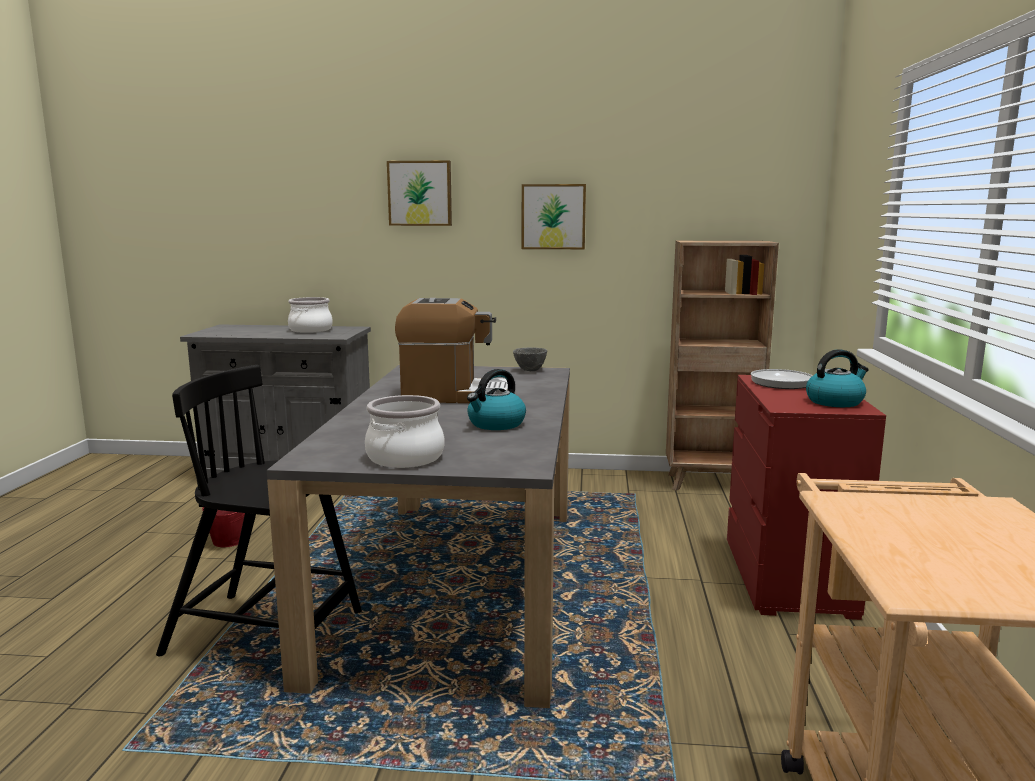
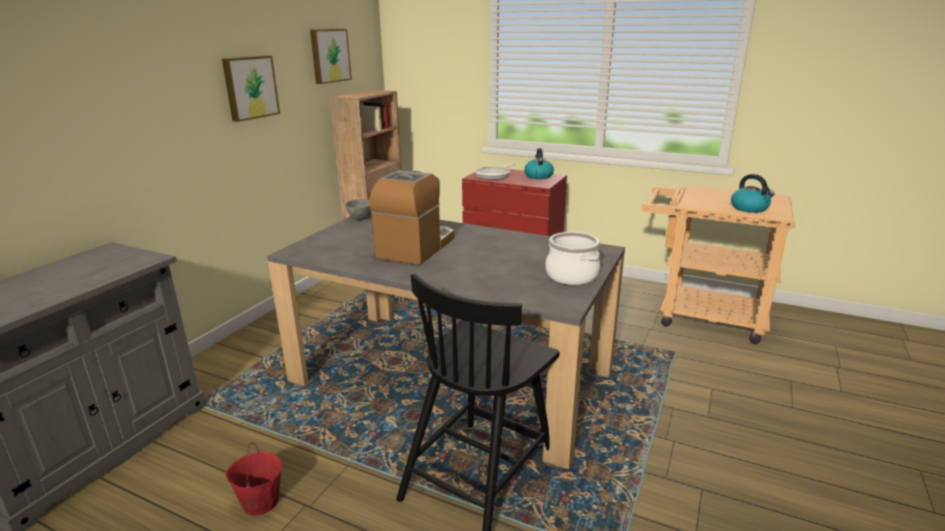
camera: 70 degrees left, 10 degrees up
(311, 330) = (75, 269): cooking pot -> none
(420, 193) = (129, 75): picture -> picture (329, 55)
(496, 424) = (508, 245): kettle -> kettle (750, 208)

